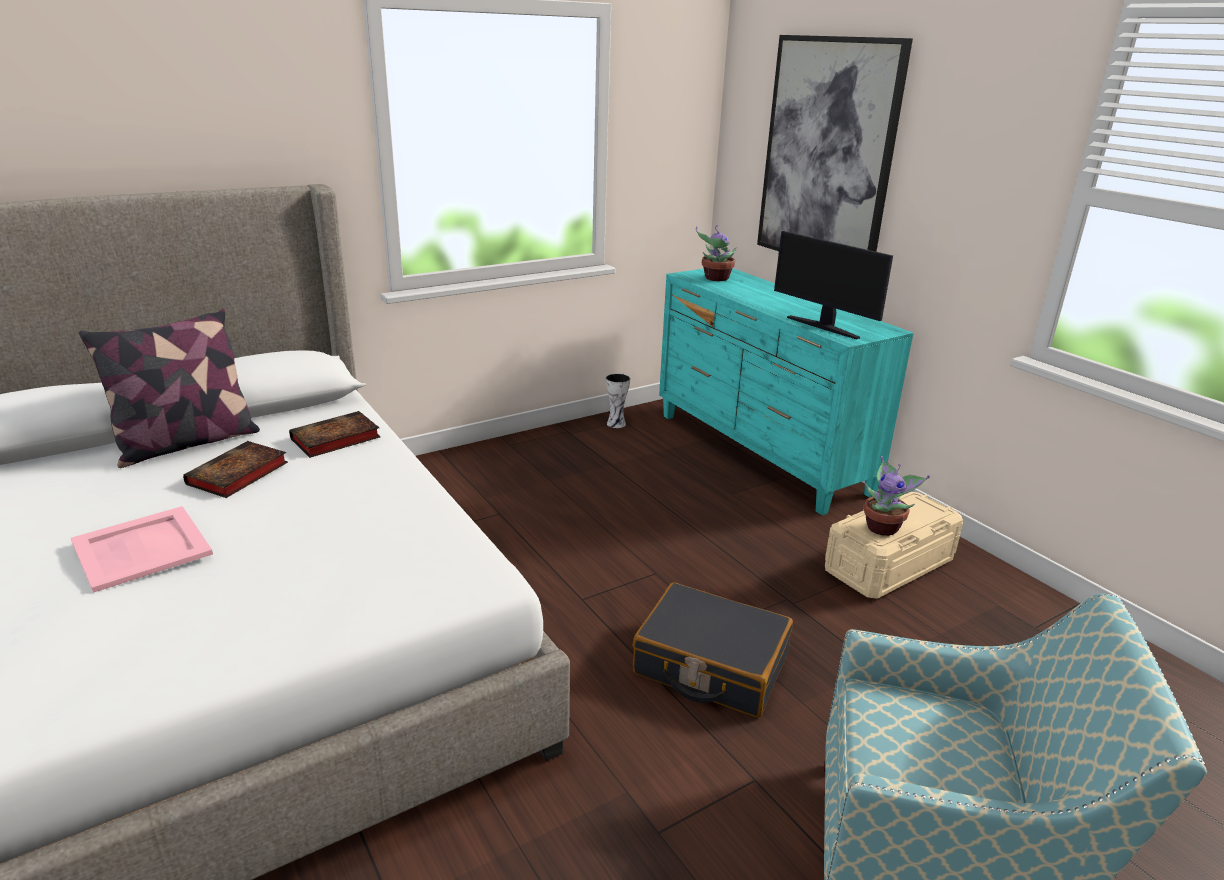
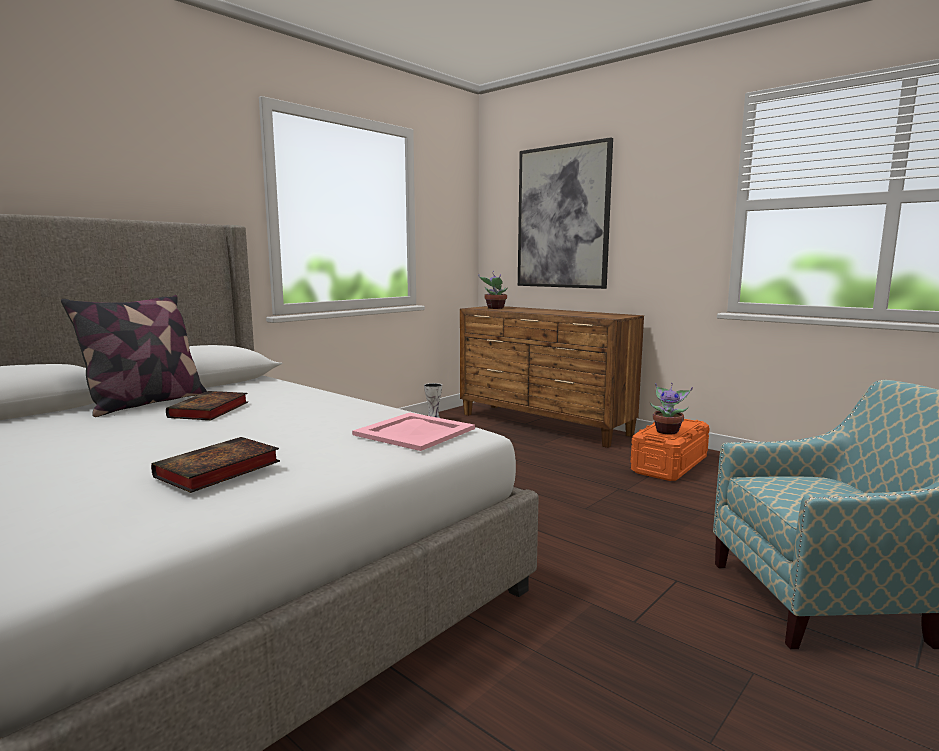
camera: 15 degrees left, 15 degrees down
(143, 548) = (162, 443): pink tray -> pink tray (415, 432)
(334, 439) = (275, 392): book -> book (216, 471)
(710, 665) = (596, 527): black suitcase -> none
(759, 453) = (543, 425): turquoise dresser -> brown dresser
(823, 327) = (588, 316): monitor -> none
(889, 565) = (669, 465): beige storage box -> orange storage box

